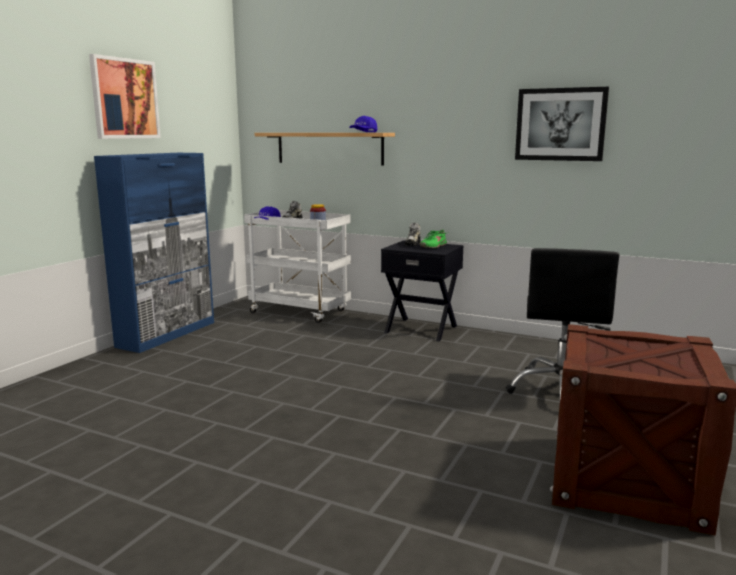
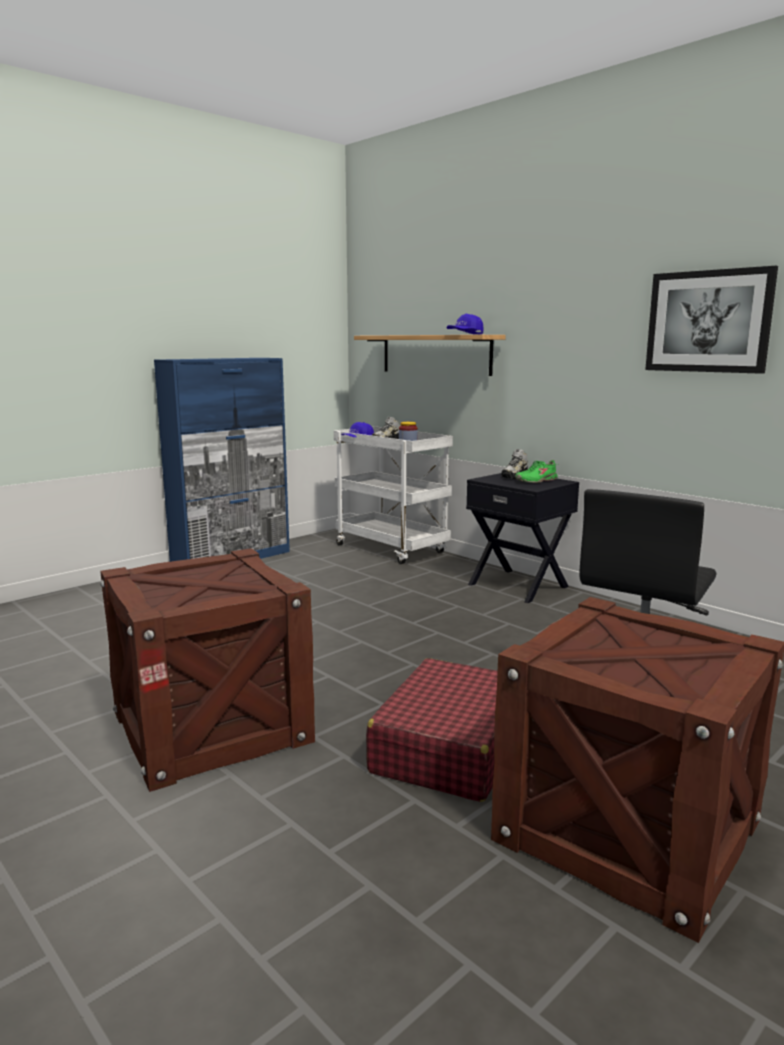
camera: 20 degrees right, 0 degrees up
(125, 98) = (197, 298): picture -> none
(279, 470) = (210, 727): none -> crate
(473, 451) = (450, 747): none -> red suitcase

